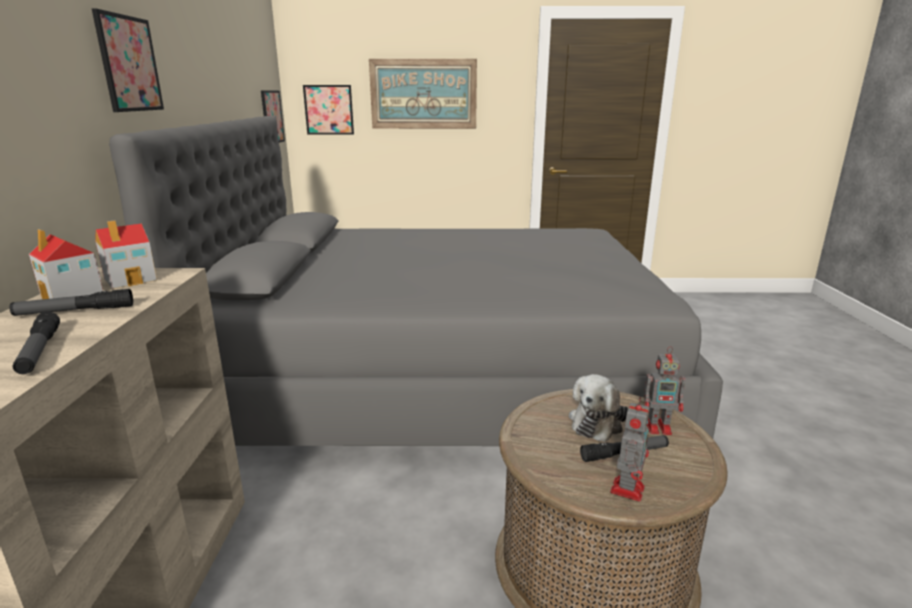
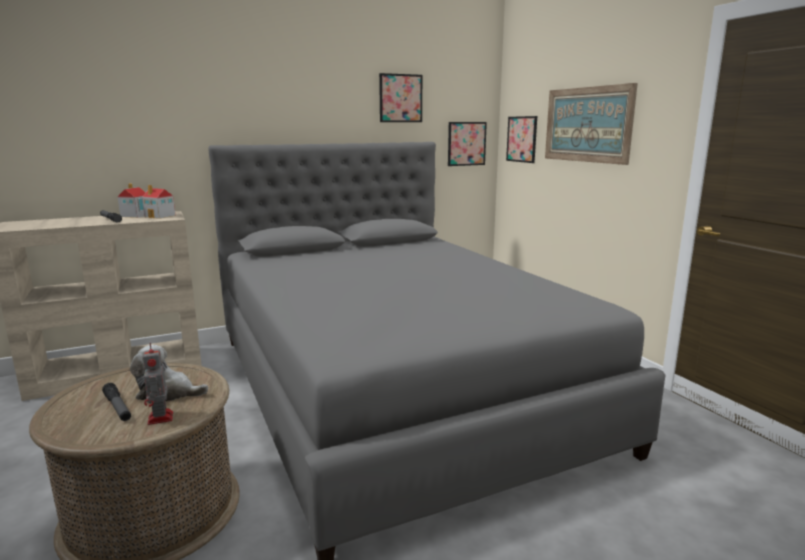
camera: 65 degrees right, 5 degrees down
(39, 351) = (61, 224): flashlight -> none
(129, 64) = (257, 107): picture -> picture (400, 98)
(627, 488) = (68, 411): toy robot -> none

